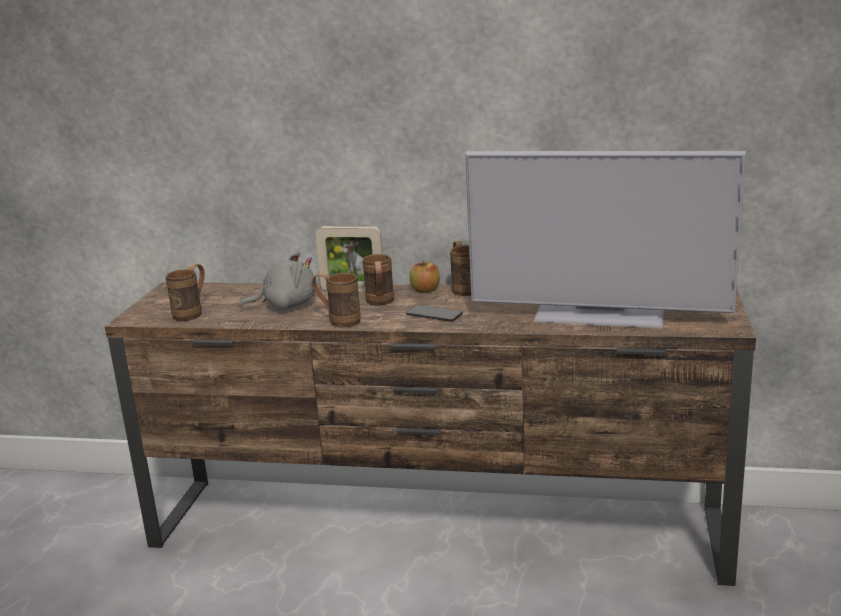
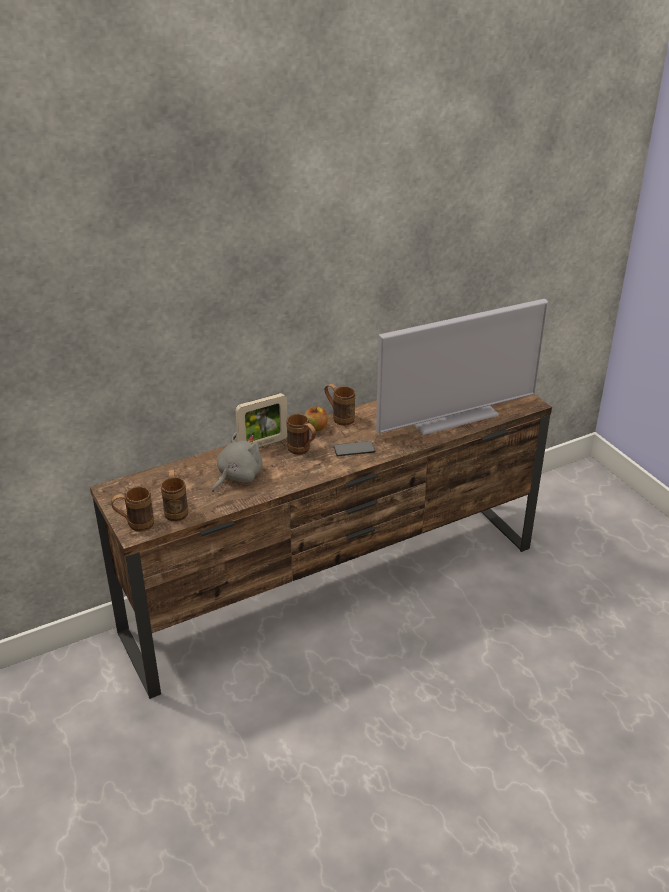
camera: 40 degrees left, 15 degrees up
(338, 321) = (298, 478): brown mug -> brown mug (135, 525)

